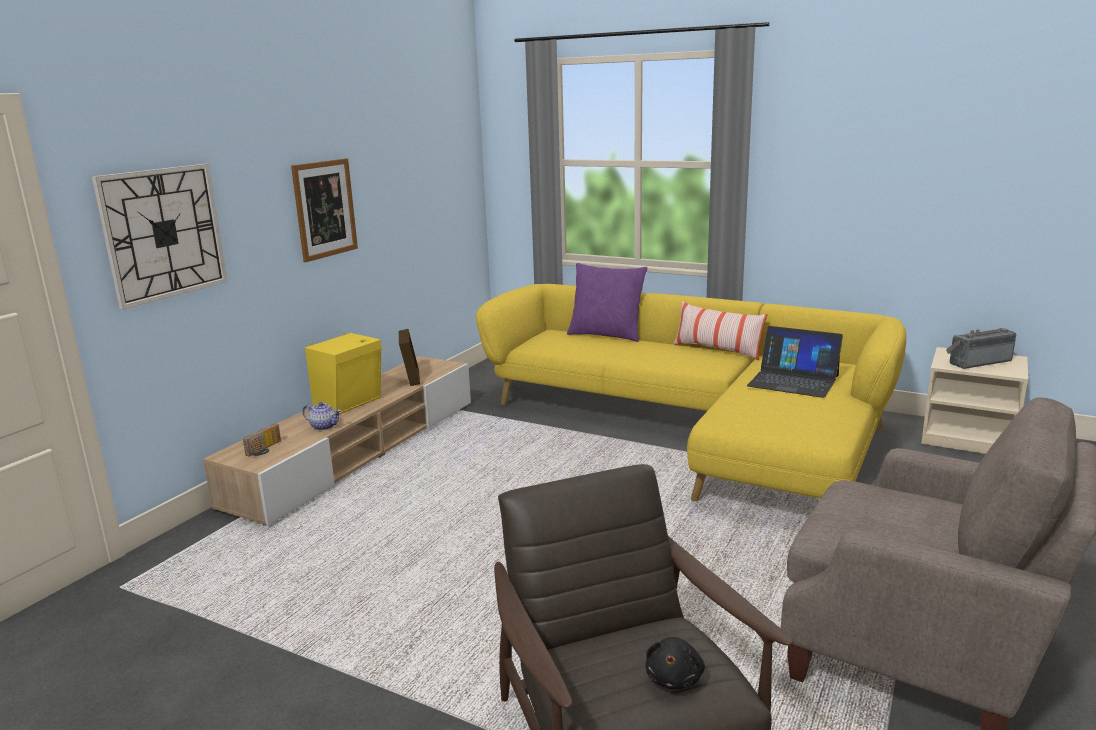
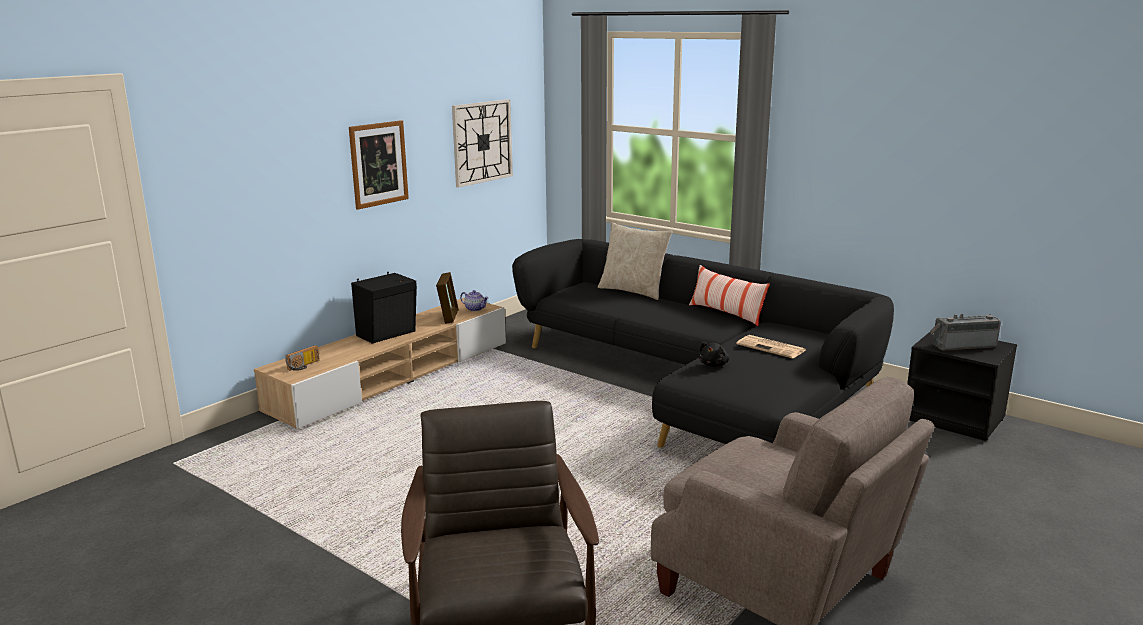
camera: 10 degrees right, 0 degrees up
(163, 233) = (231, 182): wall clock -> wall clock (482, 142)
(324, 426) = (358, 351): teapot -> teapot (475, 309)
(350, 403) = (388, 334): yellow speaker -> black speaker
(606, 335) = (633, 291): purple pillow -> beige pillow
(674, 678) = (520, 564): black plush toy -> black plush toy (714, 364)
(698, 429) = (699, 385): yellow sofa -> black sofa
(793, 381) = (772, 347): laptop -> newspaper
(969, 438) = (955, 418): beige nightstand -> black nightstand

